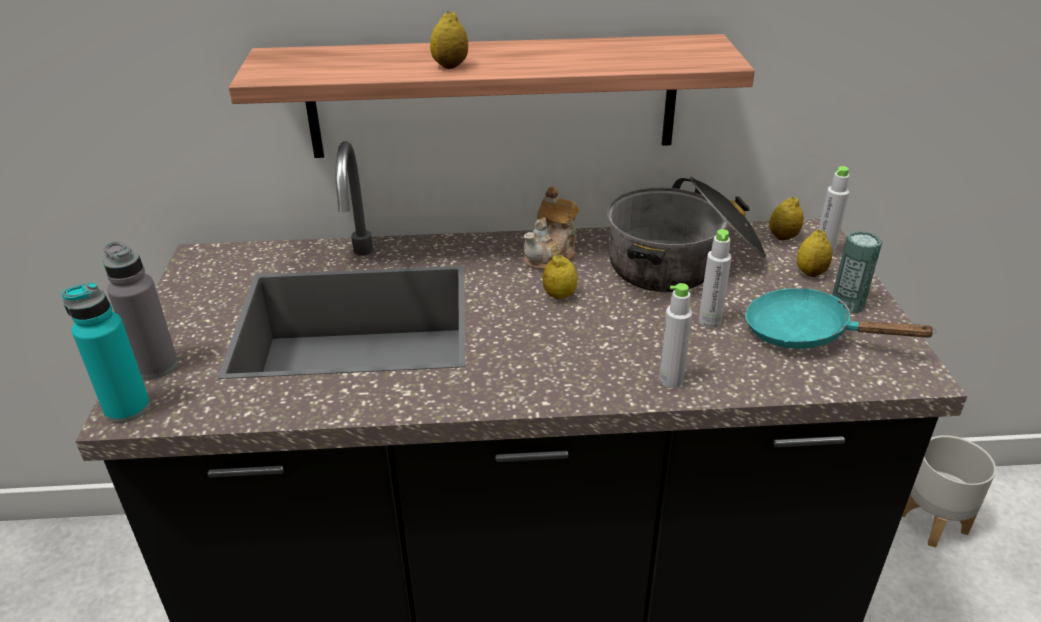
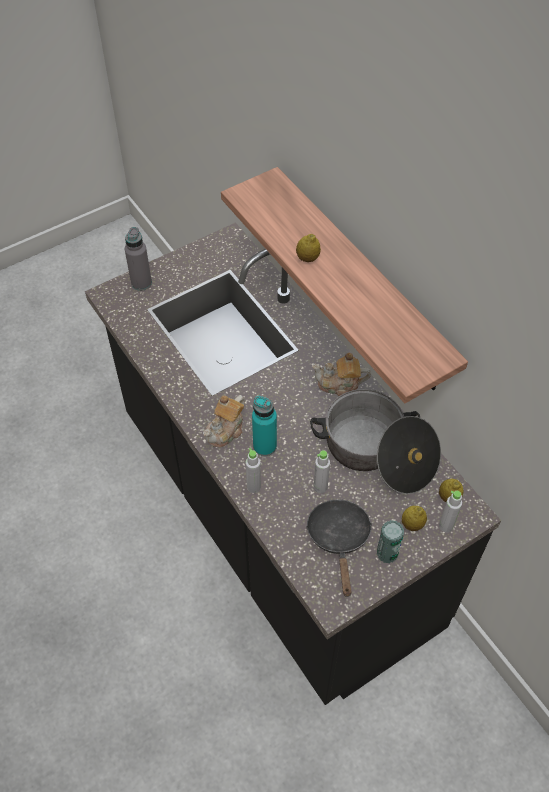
camera: 60 degrees right, 20 degrees up
(127, 408) = (111, 293): turquoise bottle -> turquoise bottle (264, 446)
(544, 373) = (226, 430): none -> teapot
(559, 295) = (299, 406): lemon -> none
(806, 334) = (339, 539): turquoise frying pan -> black frying pan
(933, 522) = (492, 748): grey planter -> none

